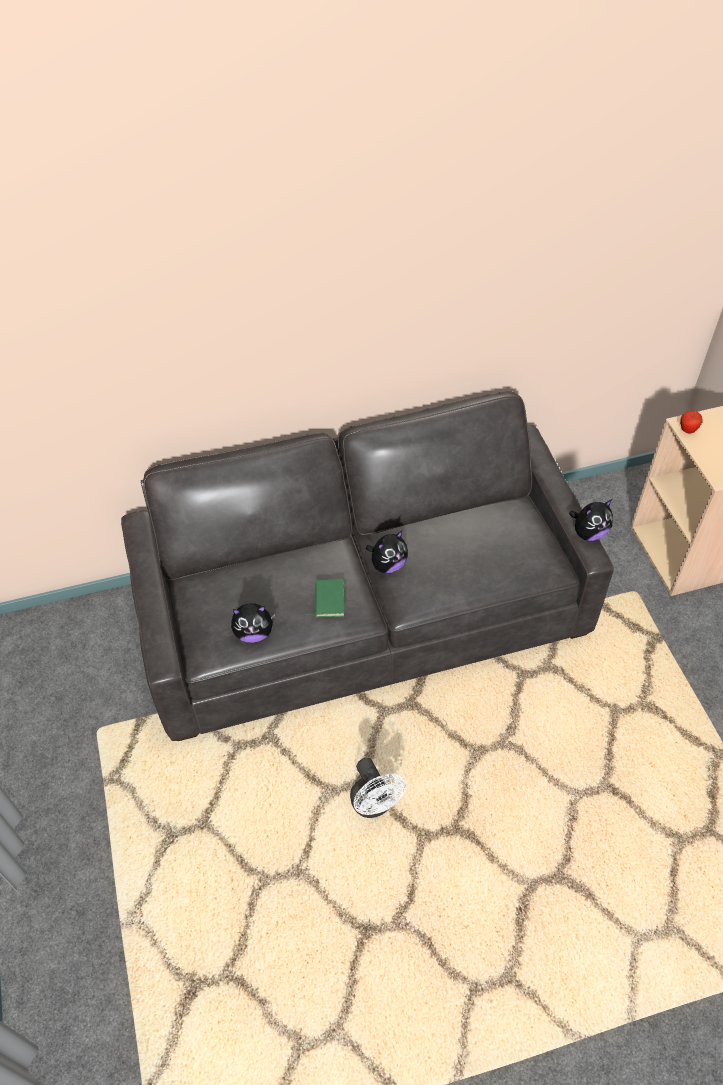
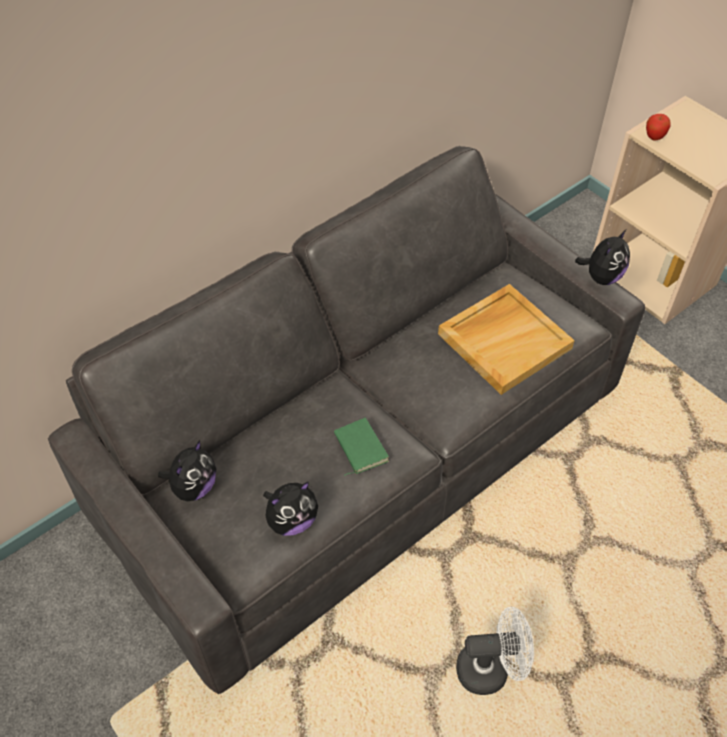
camera: 25 degrees left, 0 degrees up
(375, 805) = (491, 668): white fan -> white fan turned 45 degrees counterclockwise
(388, 565) = (403, 384): plush toy -> plush toy (193, 487)
(483, 557) = (504, 340): none -> beige tray

